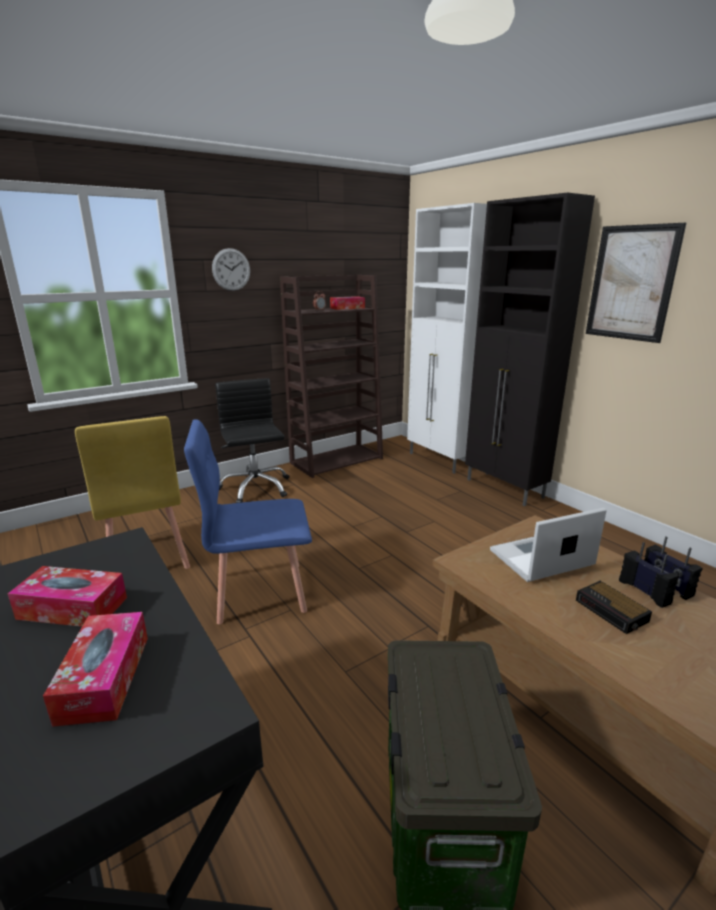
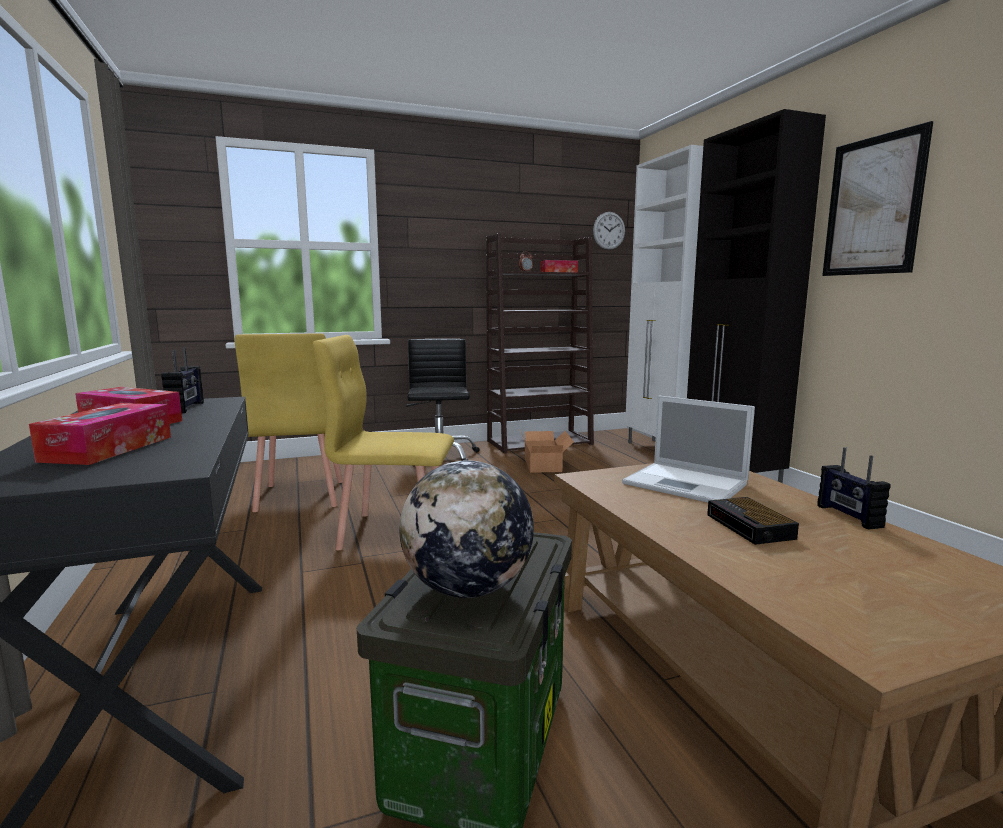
camera: 15 degrees right, 10 degrees down
(231, 269) = (435, 227): wall clock -> wall clock (609, 230)
(260, 592) = (394, 531): blue chair -> yellow chair
(353, 489) = (544, 464): none -> cardboard box
(457, 736) = (468, 589): none -> globe
(539, 559) = (687, 484): laptop -> laptop turned 135 degrees counterclockwise
(644, 592) = (811, 518): radio -> radio (186, 408)

